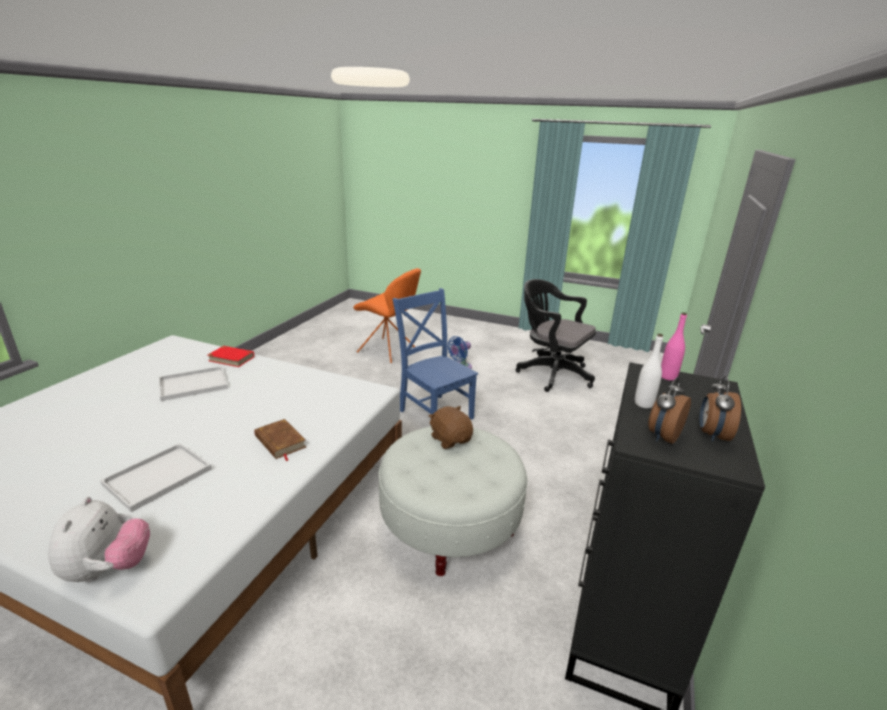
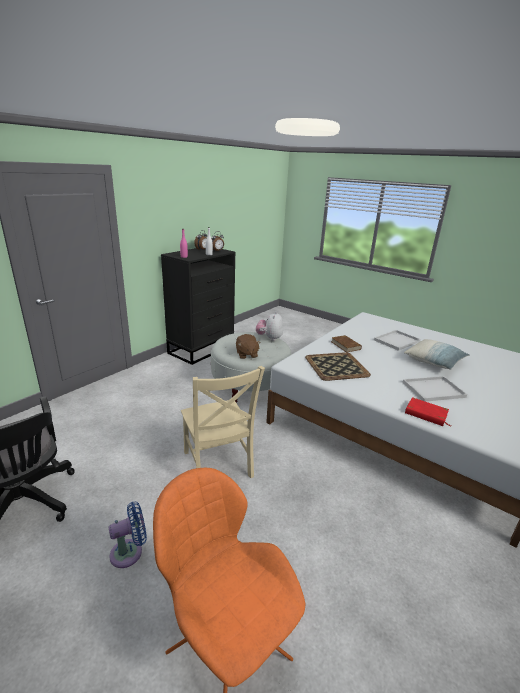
camera: 165 degrees left, 0 degrees up
(108, 569) = (386, 321): plush toy -> plush toy (269, 338)
(135, 431) = (434, 361): none -> pillow
(311, 398) = (335, 366): none -> tray
(434, 412) = (218, 466): blue chair -> beige chair

